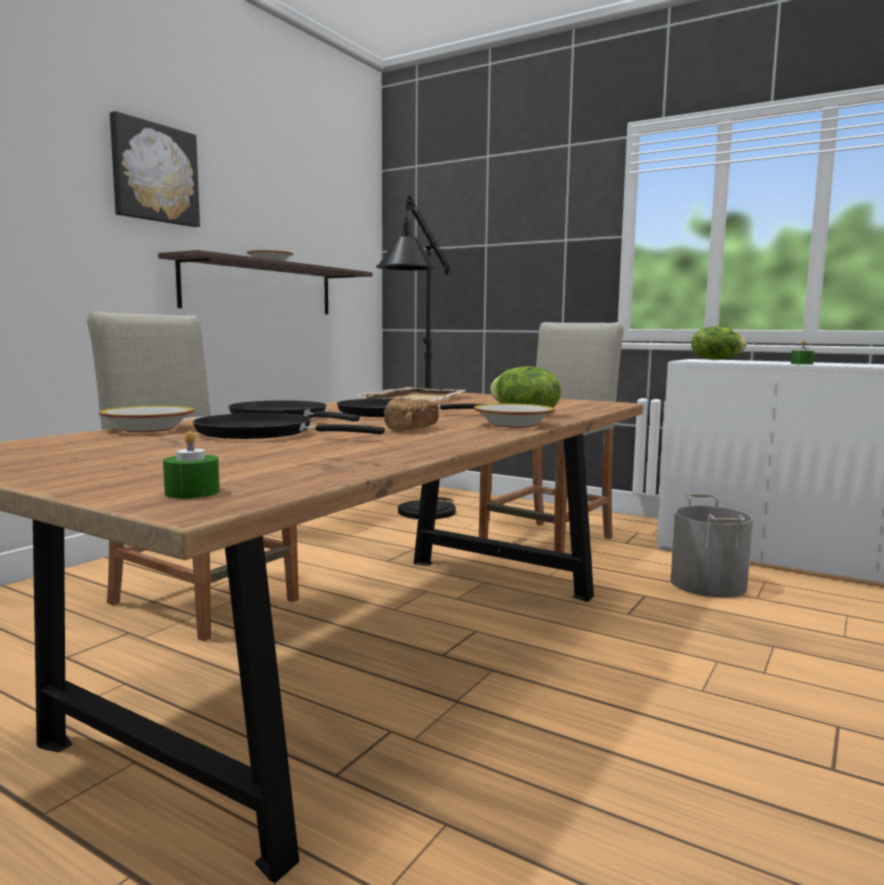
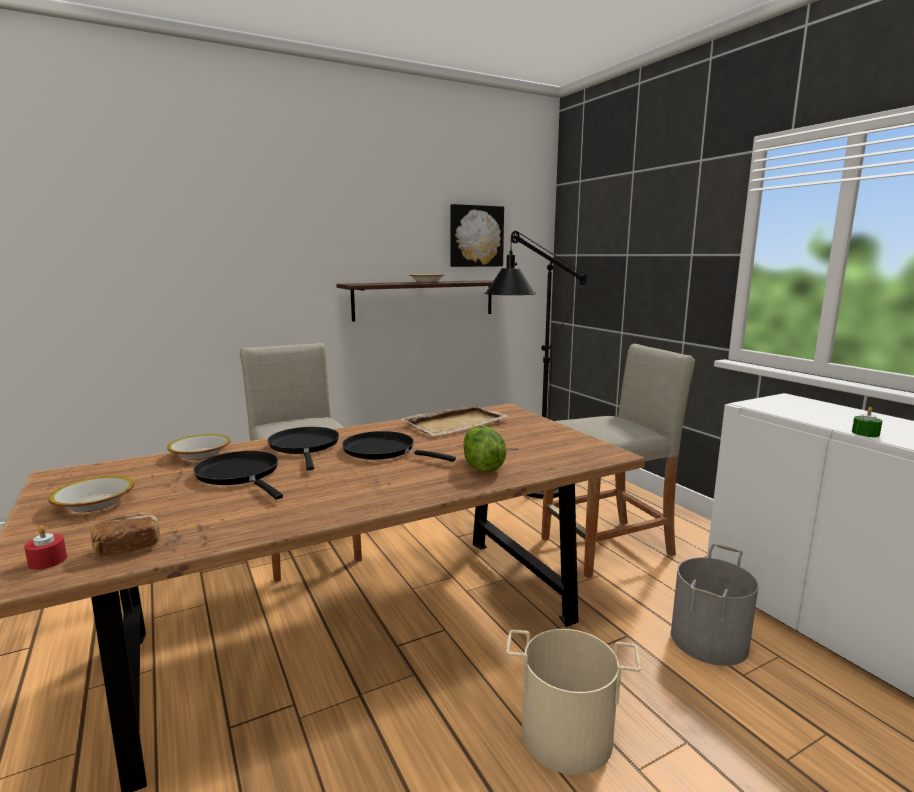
camera: 30 degrees right, 5 degrees up
(154, 173) = (333, 227): picture -> picture (475, 236)
(192, 492) = (47, 561): green candle -> red candle
(409, 429) = (340, 484): bread -> bread (128, 547)
(514, 424) = (429, 489): bowl -> bowl (95, 503)
(686, 670) = (566, 736): none -> beige bucket
(716, 359) = (802, 401): lettuce -> none

